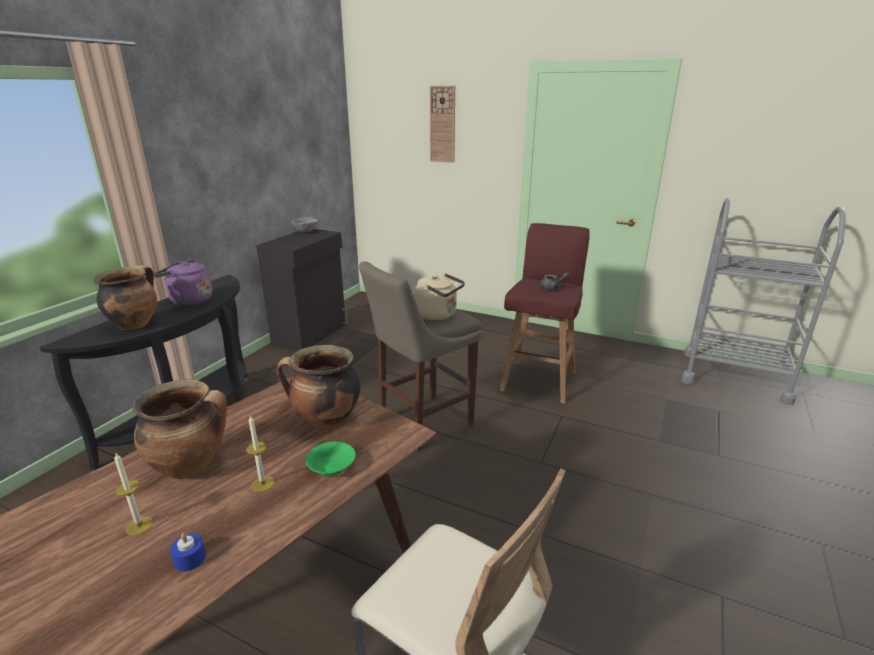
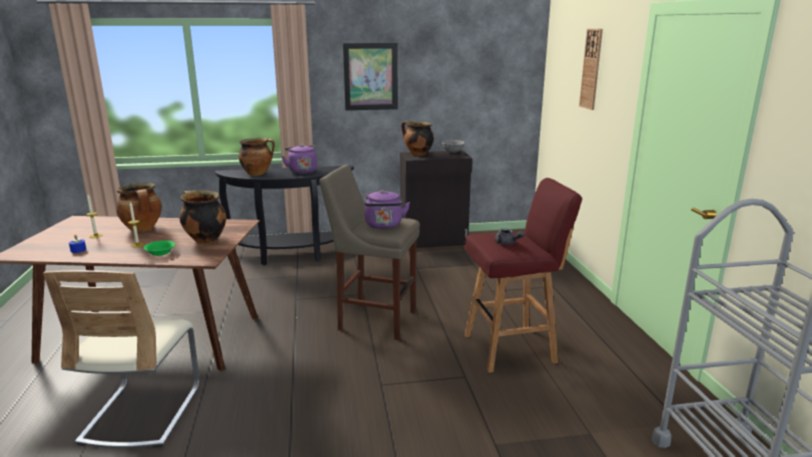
camera: 55 degrees right, 5 degrees down
(210, 153) = (370, 76): none -> picture
(281, 242) = (417, 154): none -> cooking pot
(438, 315) = (384, 226): beige kettle -> purple kettle

